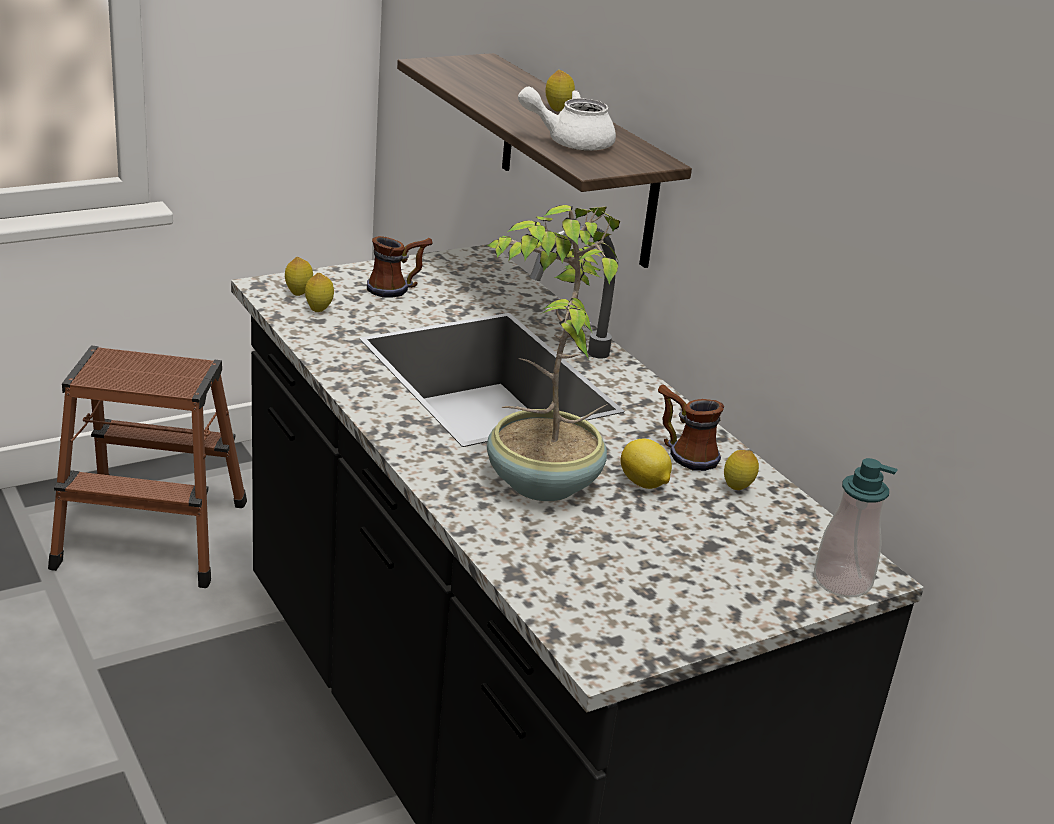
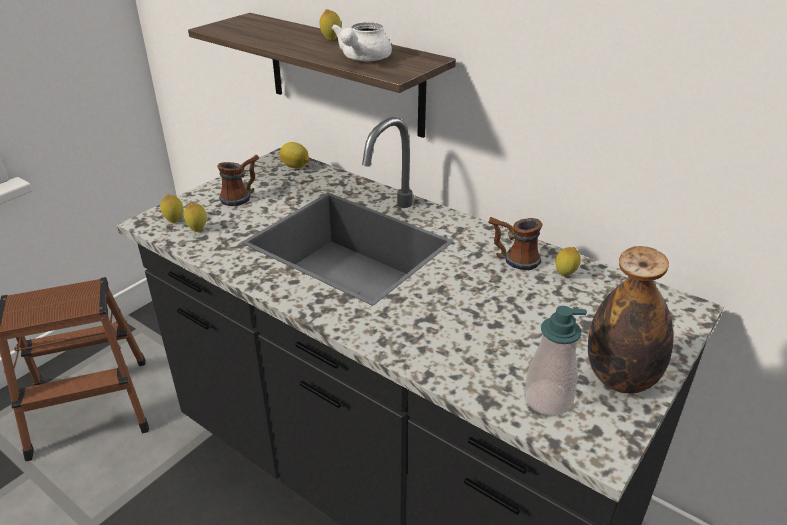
camera: 20 degrees left, 5 degrees up
(540, 483) = (445, 316): potted plant -> none
(570, 142) = (362, 59): white teapot -> white teapot turned 45 degrees counterclockwise
(644, 484) = (509, 292): lemon -> lemon (296, 166)
(696, 607) = (620, 379): none -> bottle
(842, 581) = (680, 321): soap dispenser -> soap dispenser (547, 399)

